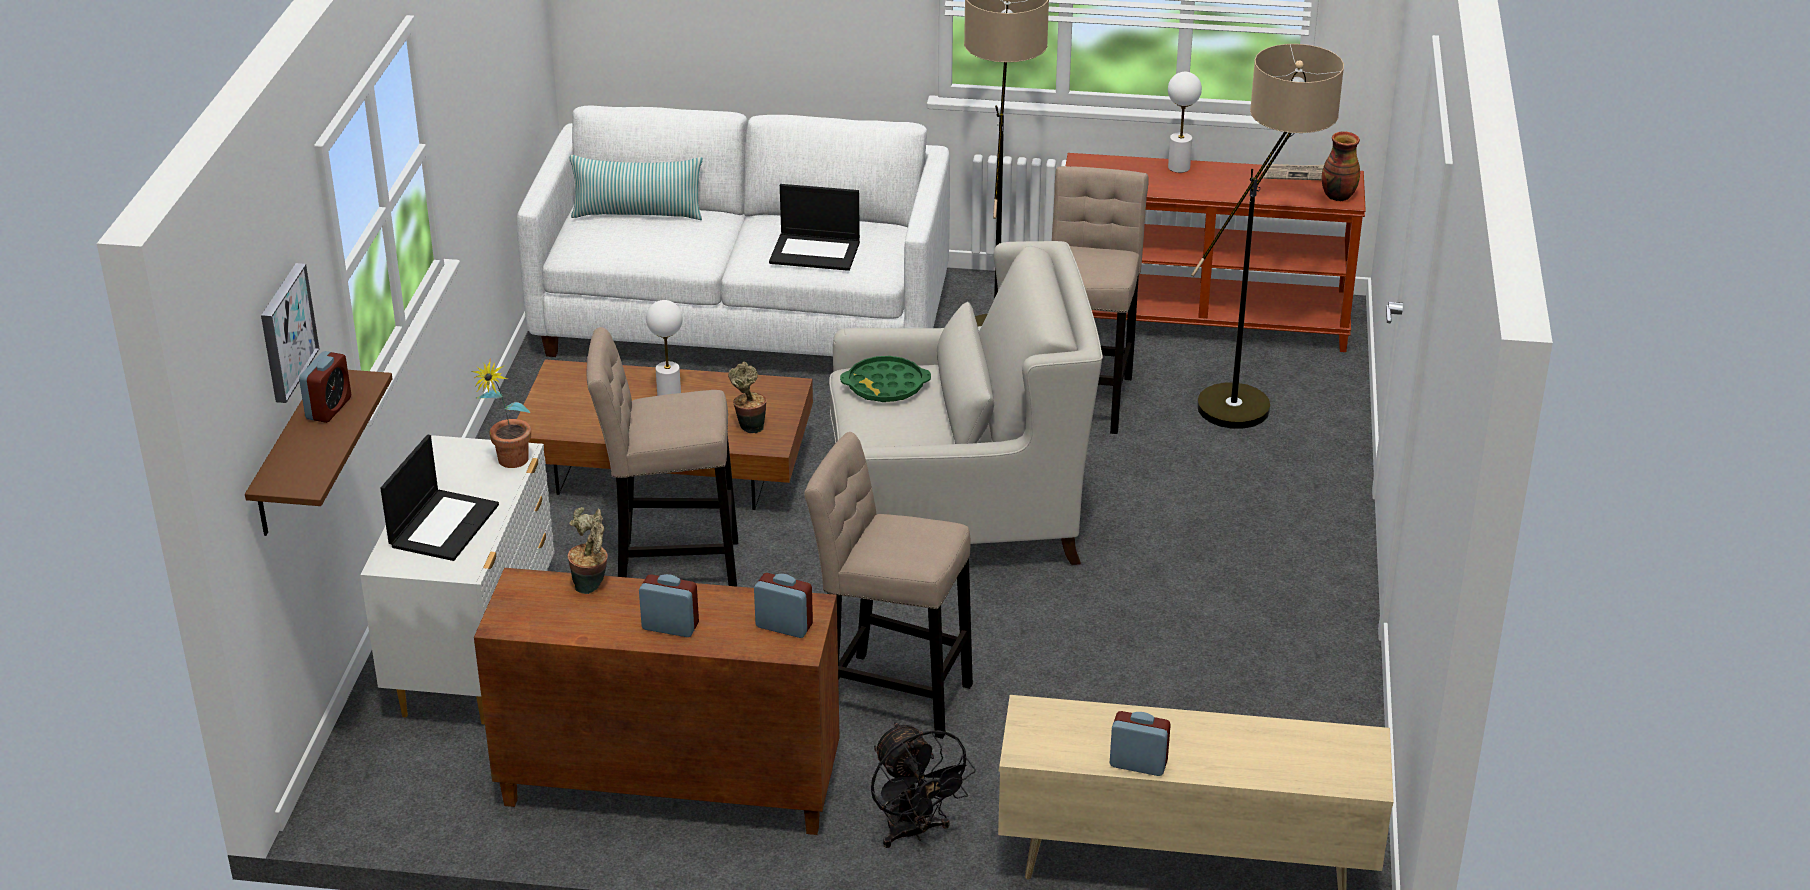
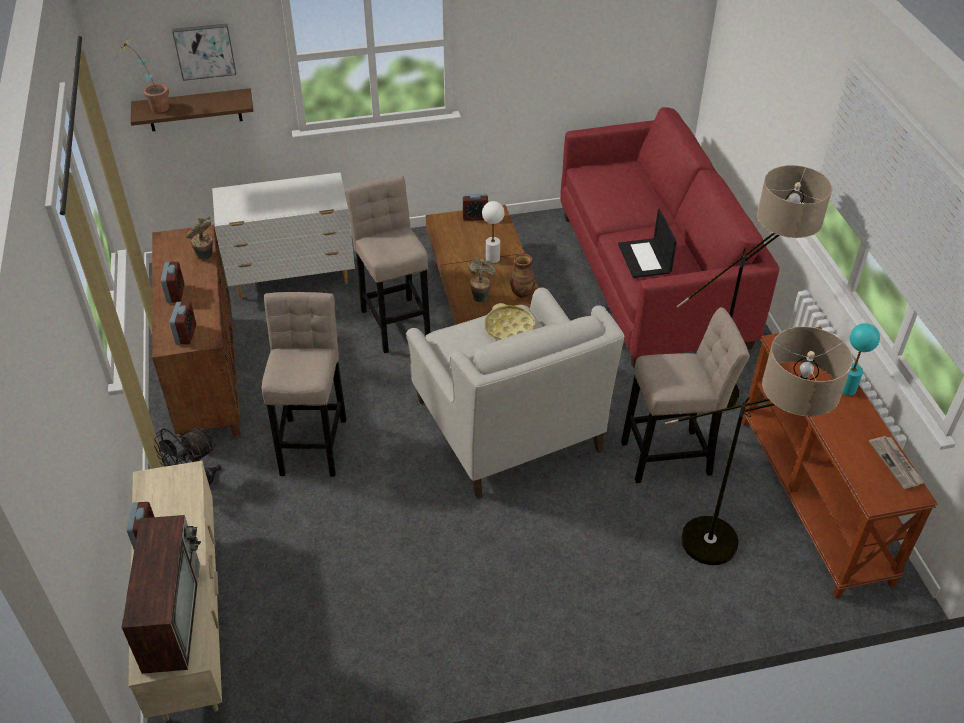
camera: 70 degrees right, 10 degrees up
(329, 408) = (212, 100): alarm clock -> alarm clock (475, 217)
(443, 525) = (261, 199): laptop -> none
(508, 464) = (323, 203): potted plant -> potted plant (154, 108)
(638, 214) = (637, 181): pillow -> none
(744, 321) = (652, 279): white sofa -> red sofa
(885, 386) = (509, 328): green tray -> yellow tray
(1179, 167) = (847, 389): white table lamp -> turquoise table lamp
(1287, 752) = (171, 613): none -> television
(1337, 196) = (878, 493): vase -> vase (521, 292)

